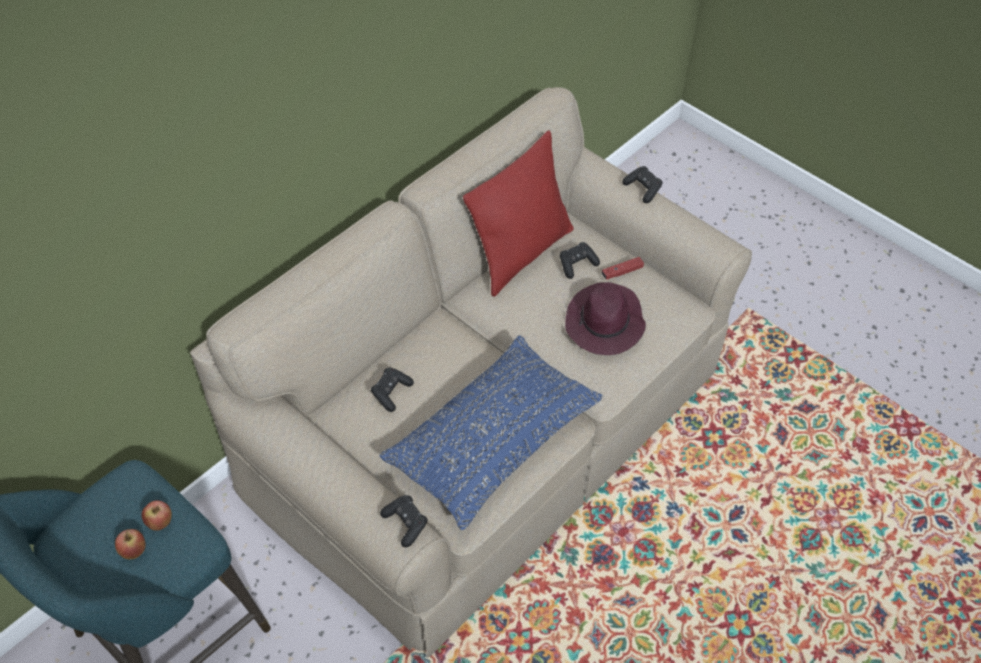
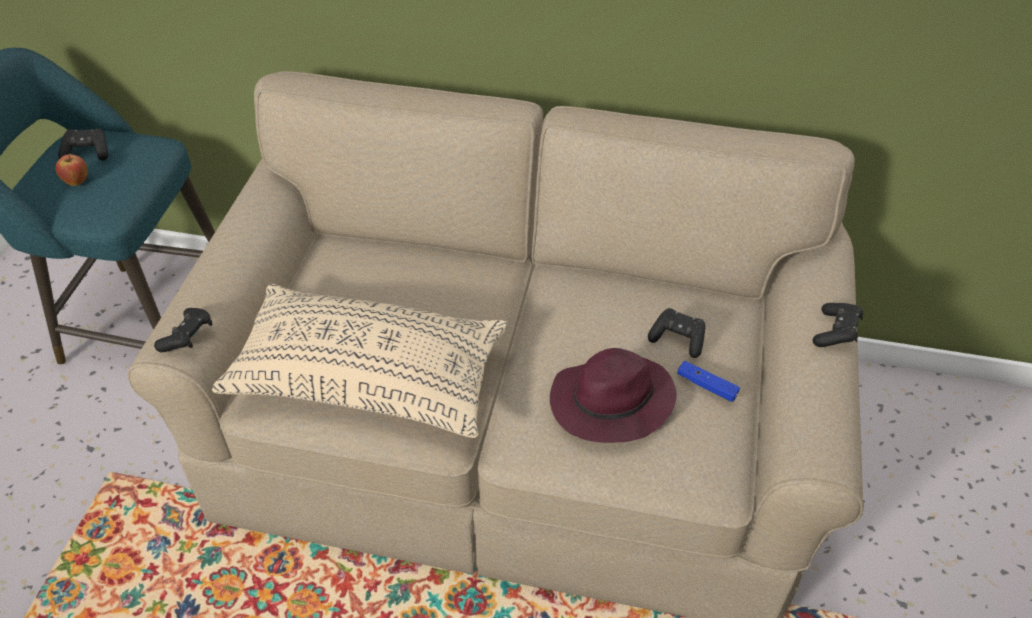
camera: 60 degrees right, 5 degrees down
(160, 523) = (114, 183): apple -> none
(391, 393) = (375, 270): black game controller -> black game controller (87, 153)
(493, 441) = (369, 378): blue pillow -> beige pillow
(521, 254) = (651, 287): red pillow -> none
(622, 272) = (706, 386): red game controller -> blue game controller

